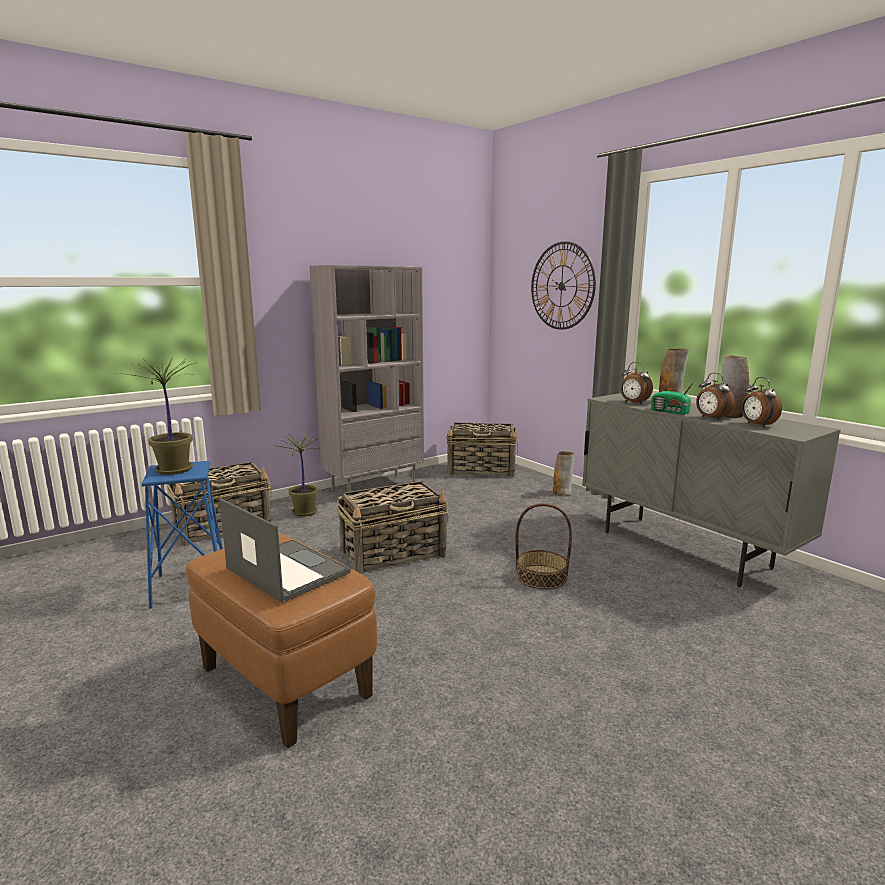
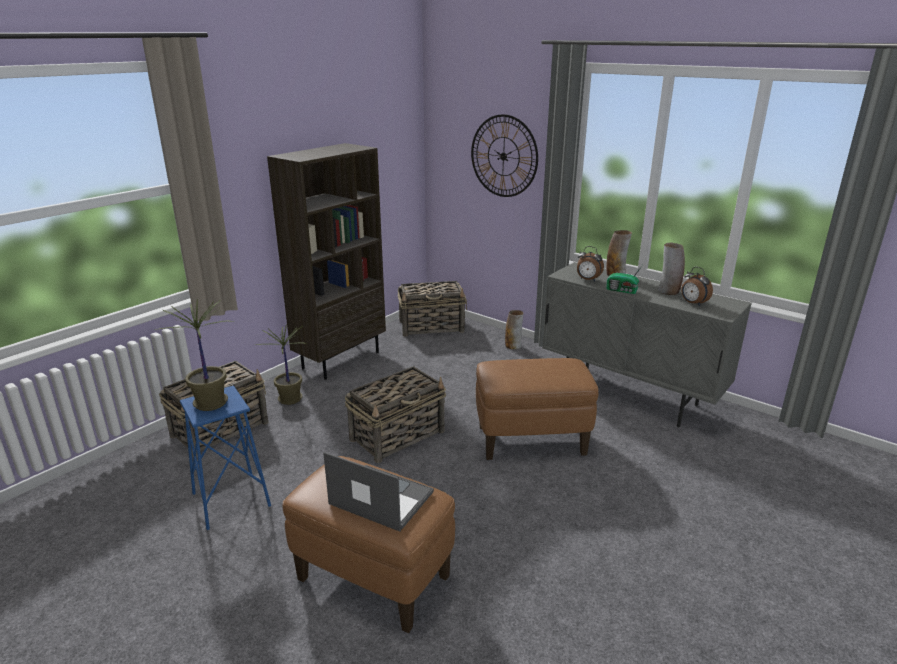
camera: 15 degrees left, 10 degrees up
(374, 487) = (341, 360): grey bookcase -> brown bookcase
(541, 577) = (530, 440): basket -> brown ottoman
(711, 418) = (656, 297): alarm clock -> none

